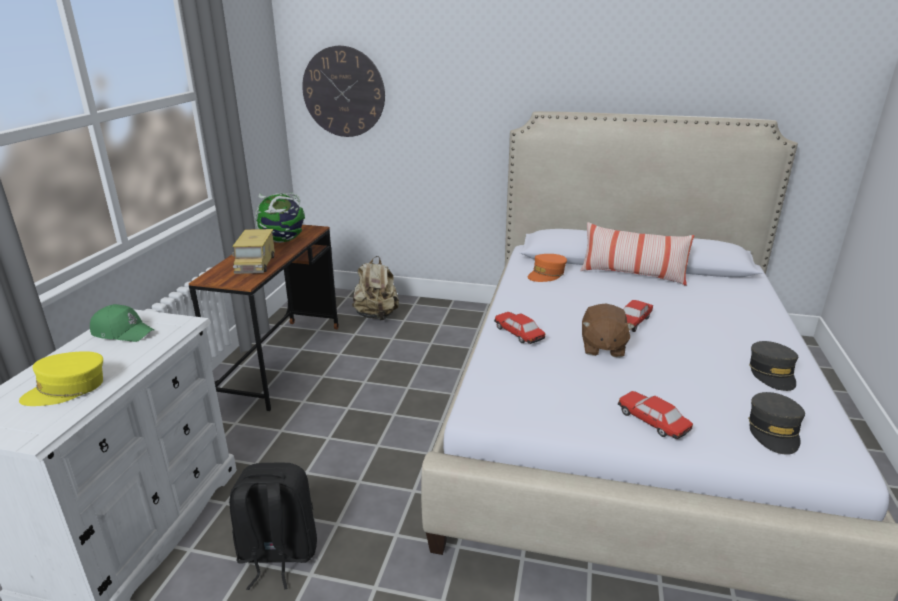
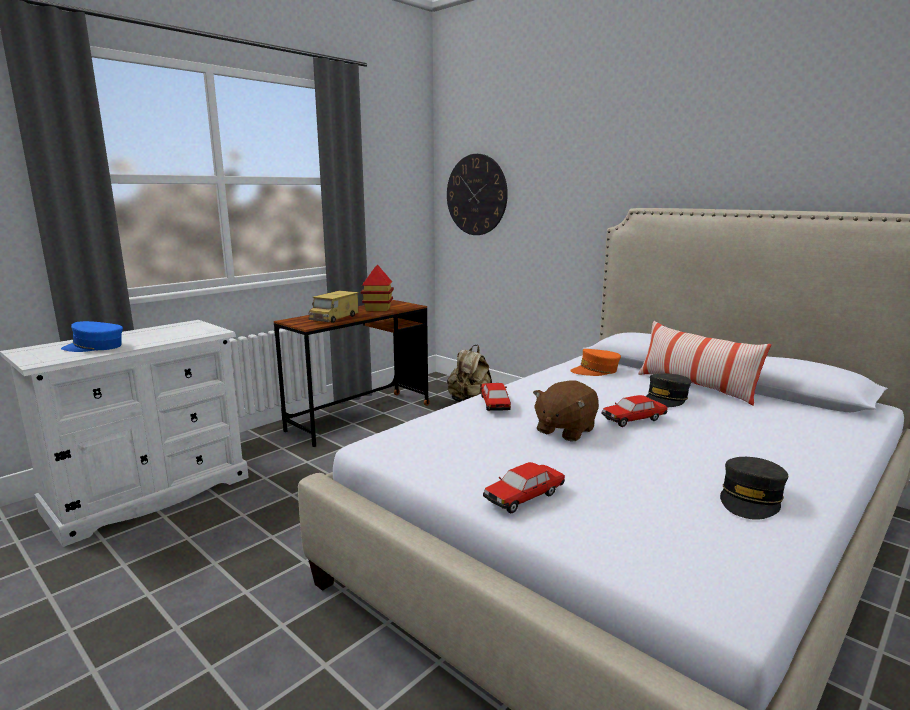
camera: 30 degrees right, 10 degrees down
(67, 389) = (94, 347): yellow cap -> blue cap
(123, 332) = (174, 329): green cap -> none
(277, 554) = (209, 541): black backpack -> none
(283, 240) = (378, 309): globe -> toy house
(652, 422) = (524, 497): toy car -> toy car turned 120 degrees counterclockwise
(773, 431) = (664, 546): grey cap -> grey cap (666, 399)

